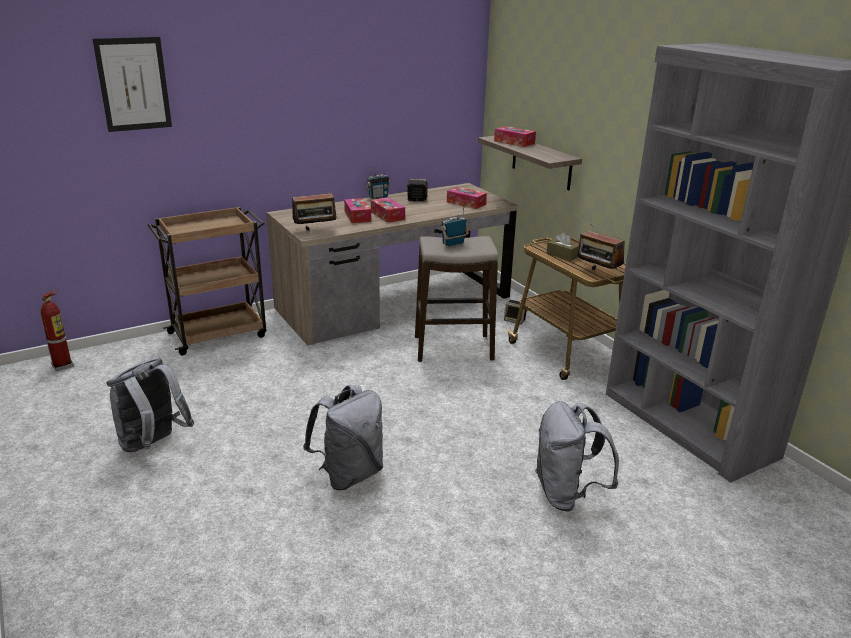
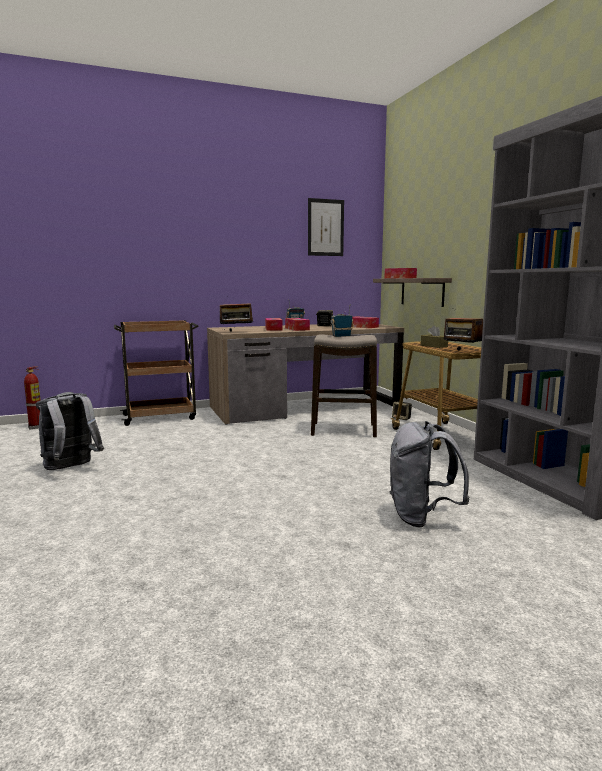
camera: 10 degrees right, 15 degrees down
(133, 84) = (113, 222): picture -> picture (325, 227)
(349, 474) = (221, 493): grey backpack -> none

